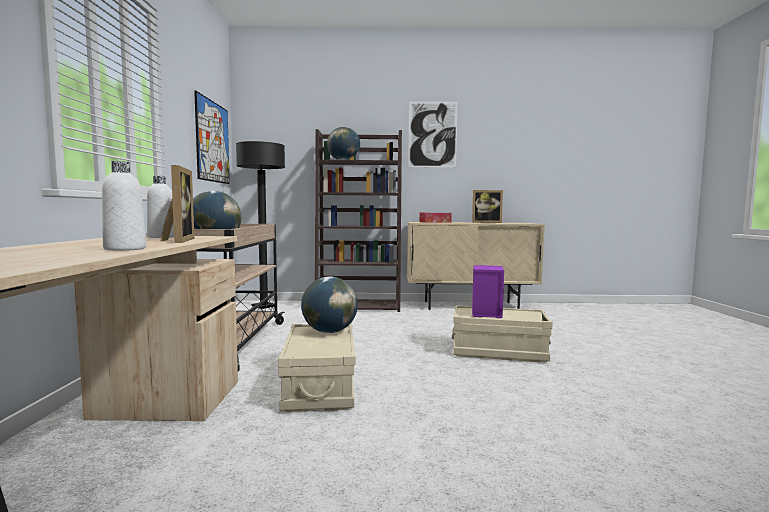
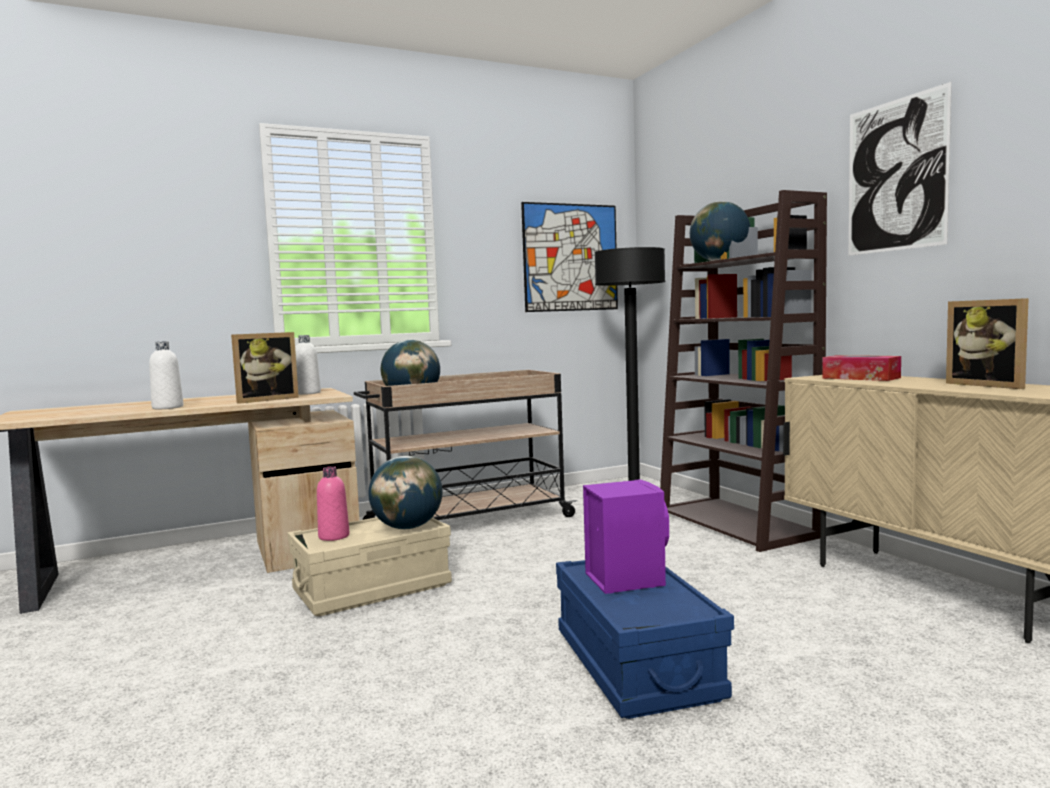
camera: 65 degrees right, 0 degrees up
(313, 349) = (334, 536): none -> pink bottle
(498, 351) = (636, 664): beige storage box -> blue storage box

